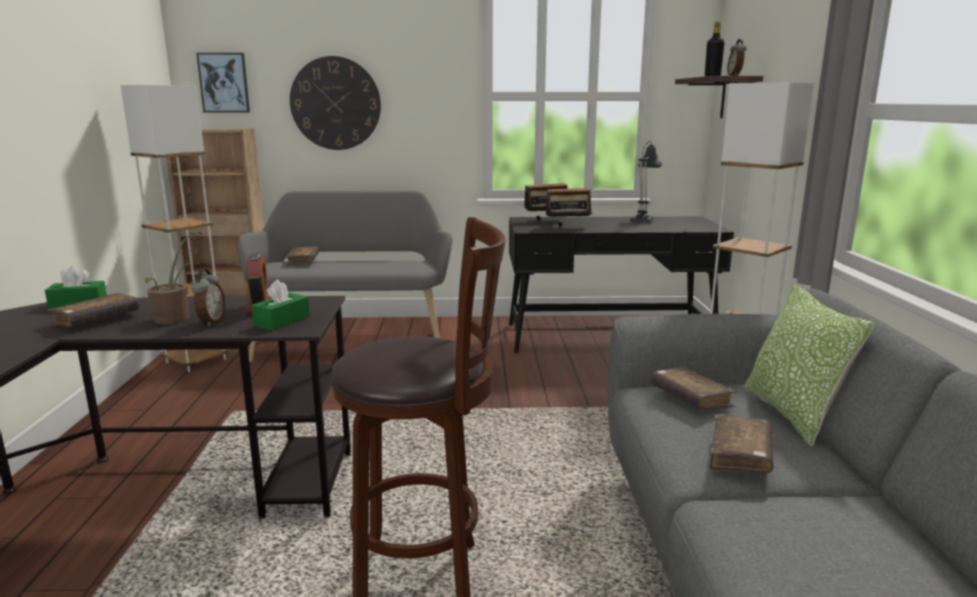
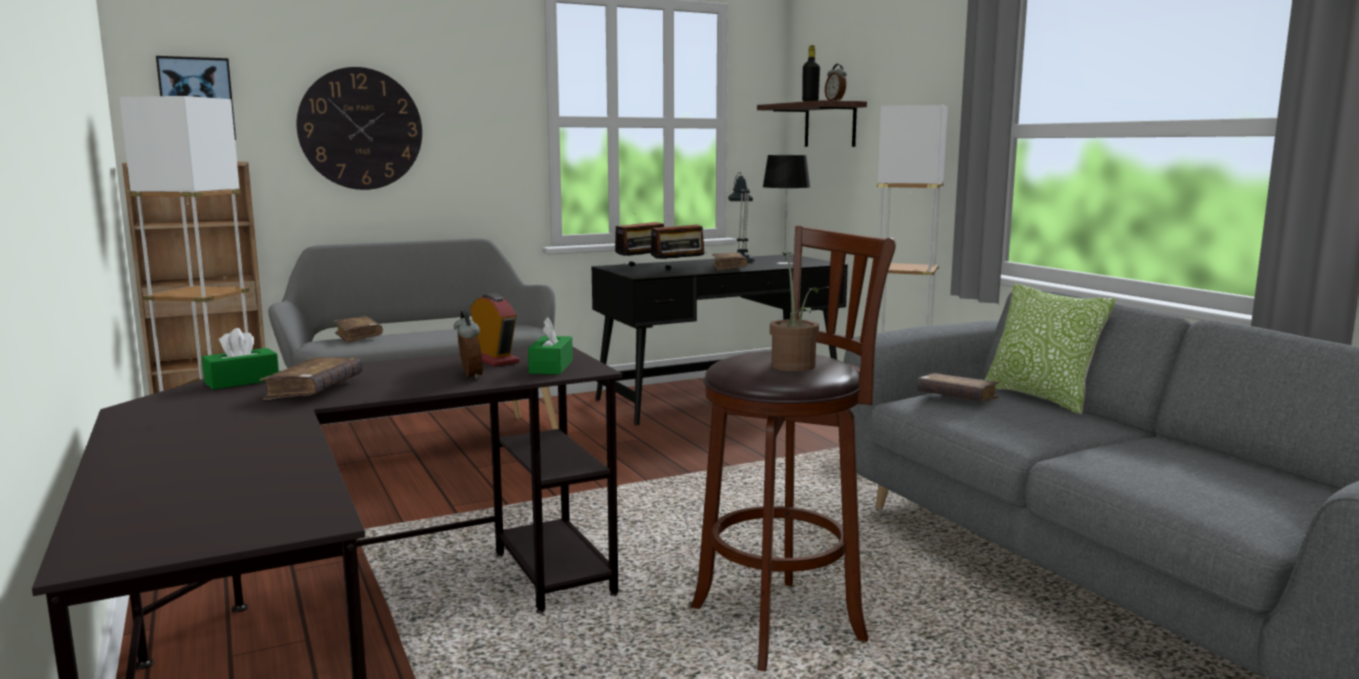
camera: 25 degrees left, 5 degrees down
(177, 317) = (414, 377): potted plant -> potted plant (793, 364)
(674, 226) = (784, 263): none -> table lamp
(740, 455) = (1044, 425): brown book -> brown book (729, 267)

